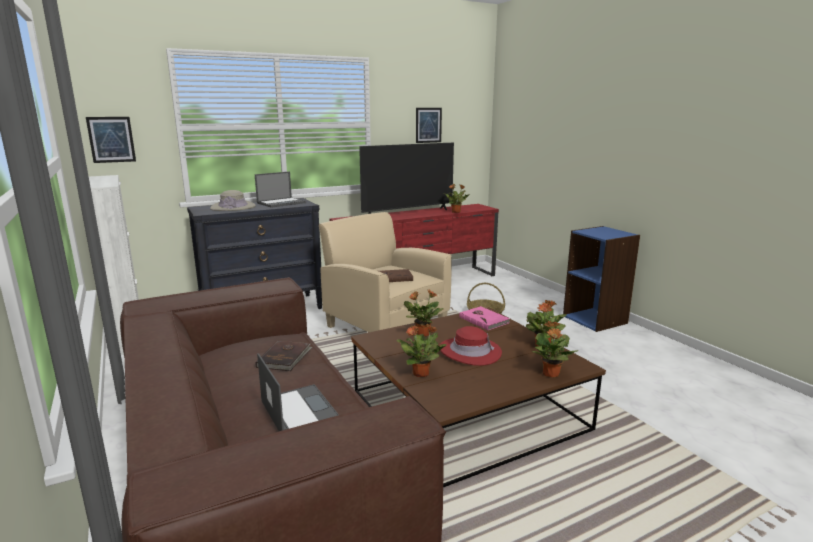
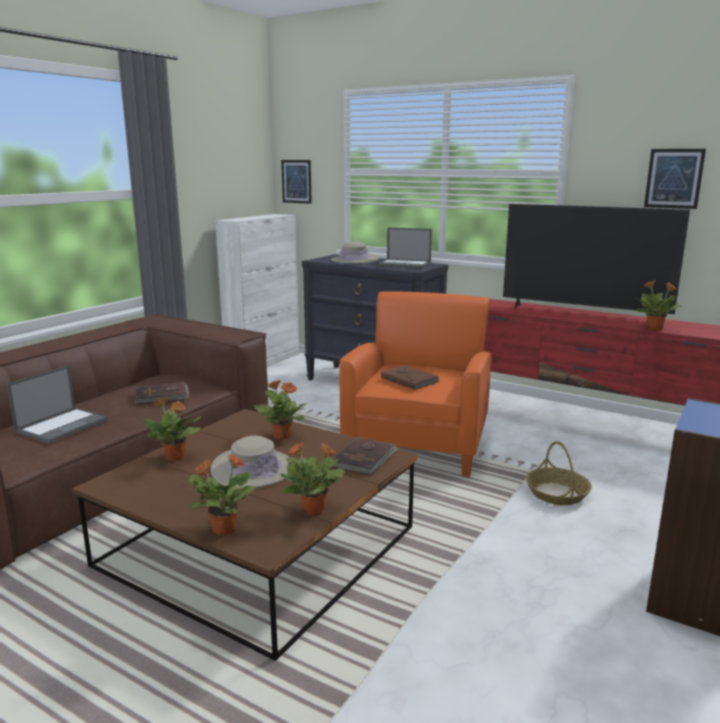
camera: 60 degrees right, 0 degrees up
(385, 325) = (418, 444): beige armchair -> orange armchair
(470, 351) = (253, 469): red hat -> beige hat
(484, 320) = (364, 458): pink book -> brown book

